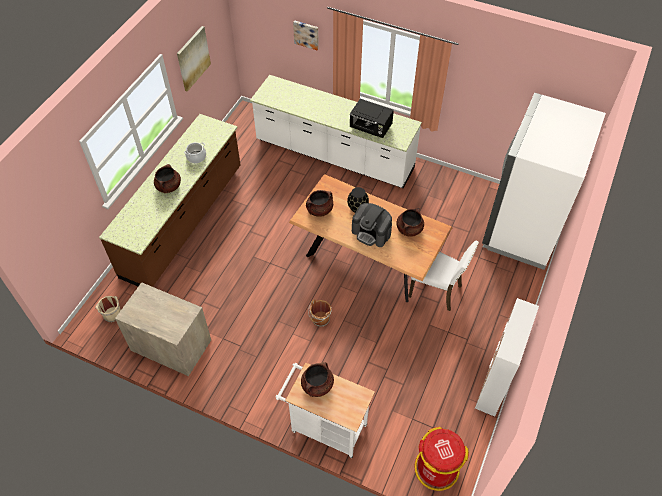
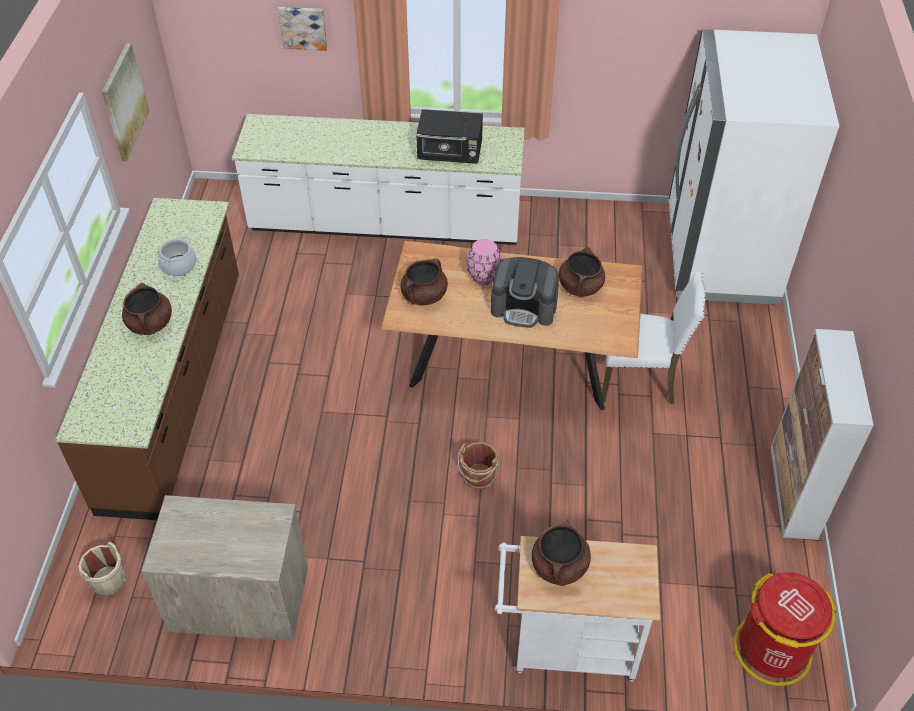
camera: 20 degrees left, 5 degrees down
(357, 208) = (484, 277): black vase -> pink vase

